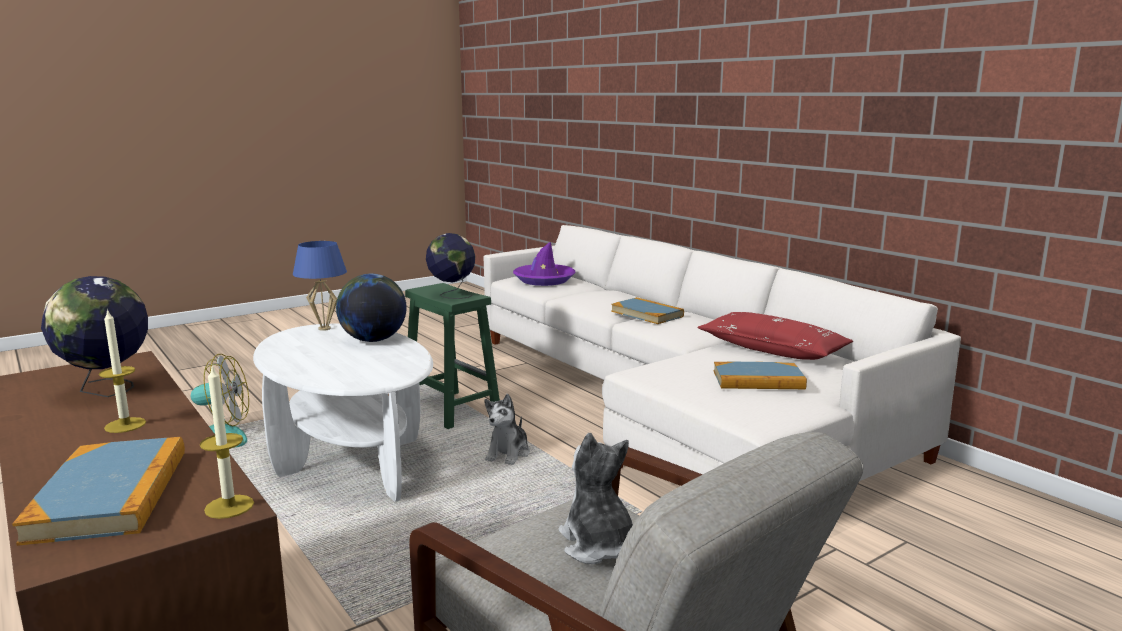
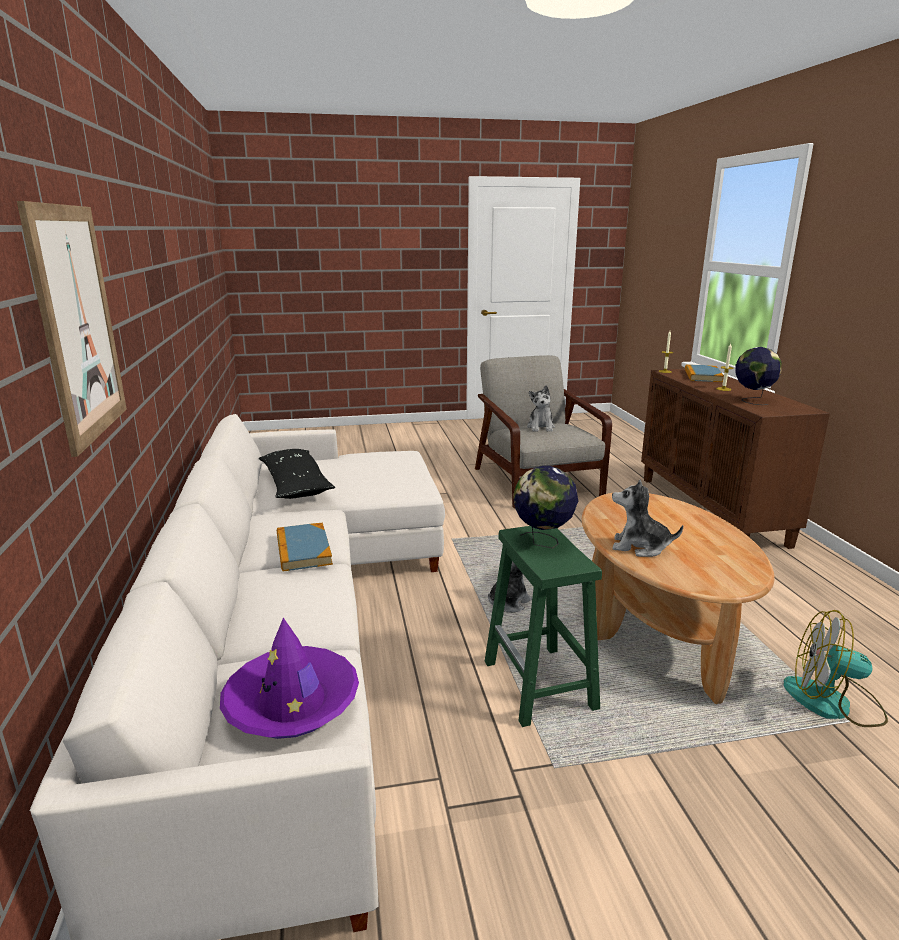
camera: 155 degrees left, 5 degrees up
(324, 328) = (705, 581): blue table lamp -> none
(350, 458) = (656, 633): white coffee table -> brown coffee table
(373, 340) = (640, 547): globe -> plush toy
(700, 113) = (78, 324): none -> picture
(758, 380) = (363, 464): book -> none
(772, 350) = (295, 484): red pillow -> black pillow

